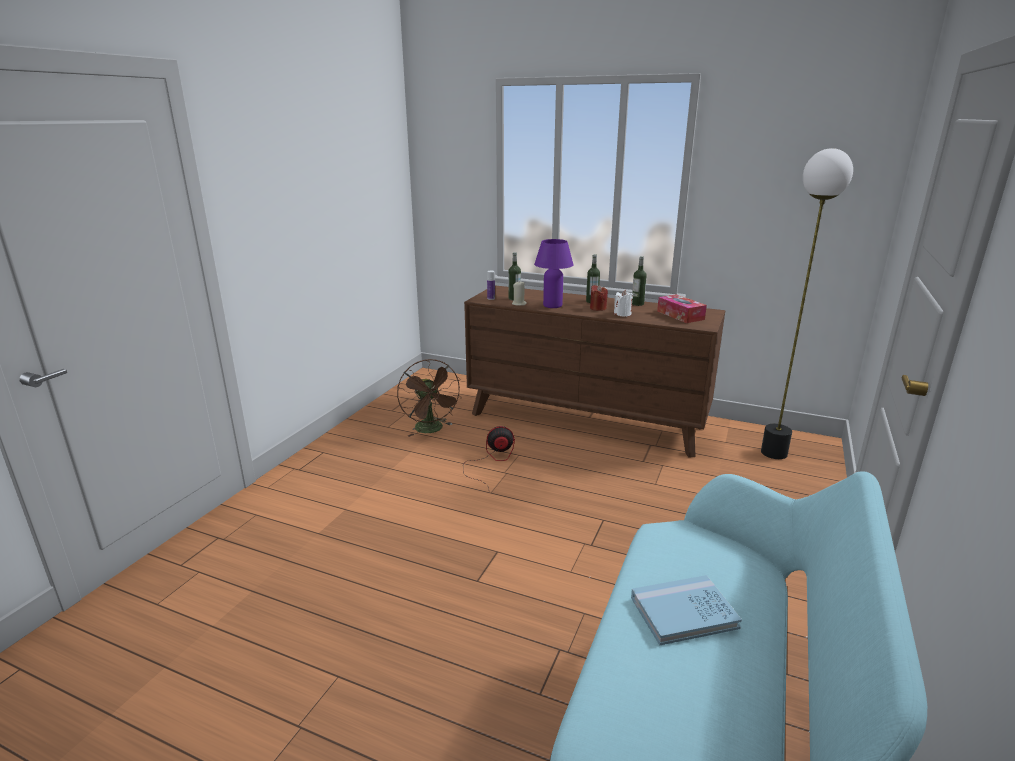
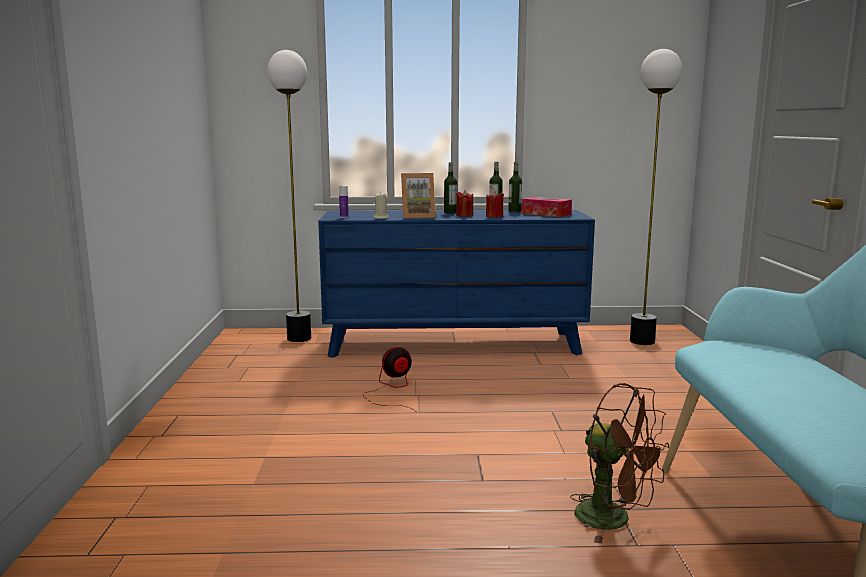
camera: 25 degrees left, 10 degrees down
(432, 430) = (296, 376): brown fan -> brown fan (614, 520)
(467, 389) = (299, 338): none -> floor lamp
(514, 298) = (369, 216): bottle -> bottle (514, 211)
(552, 306) = (417, 217): purple table lamp -> picture frame
(586, 420) = (454, 344): brown dresser -> blue dresser
(622, 314) = (494, 216): white candle -> red candle
(683, 612) = (796, 383): blue book -> none

